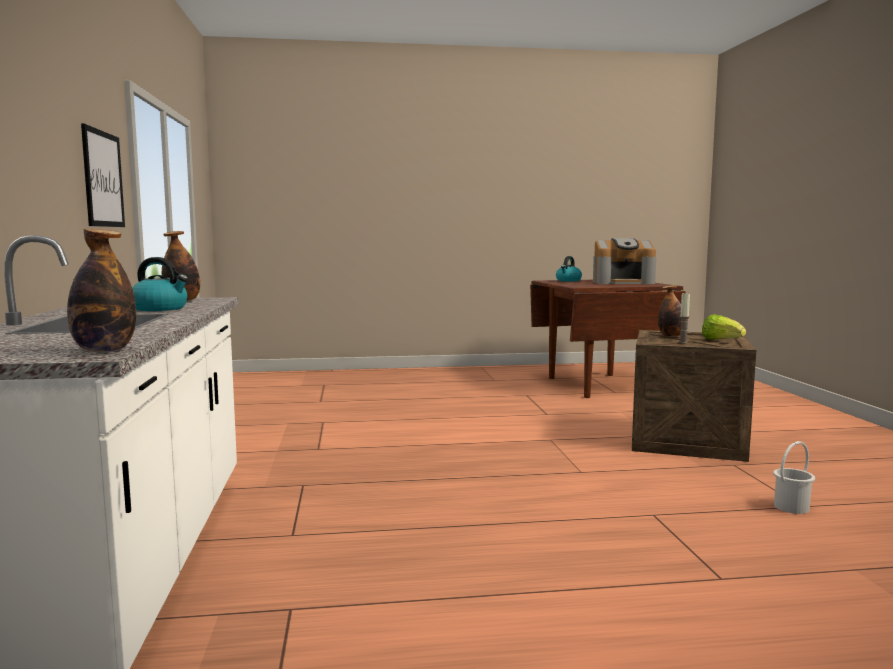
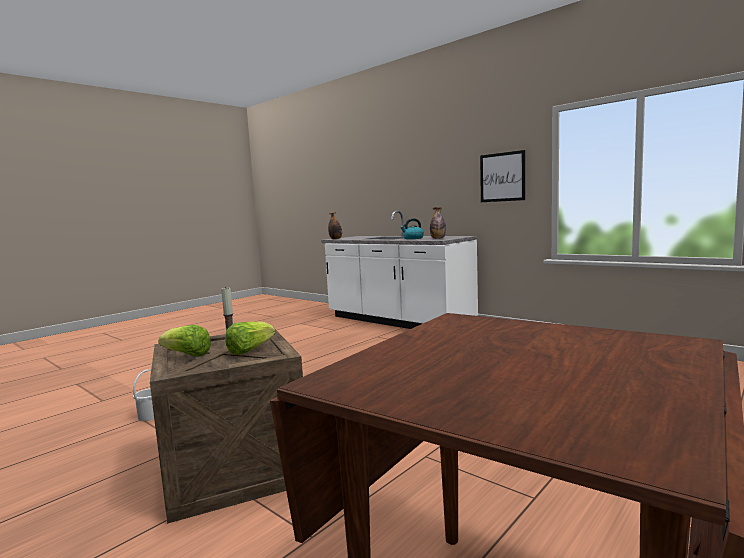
camera: 140 degrees right, 0 degrees up
(568, 280) = (653, 358): kettle -> none
(623, 282) = (490, 382): coffee machine -> none
(671, 336) = (250, 350): bottle -> lettuce

